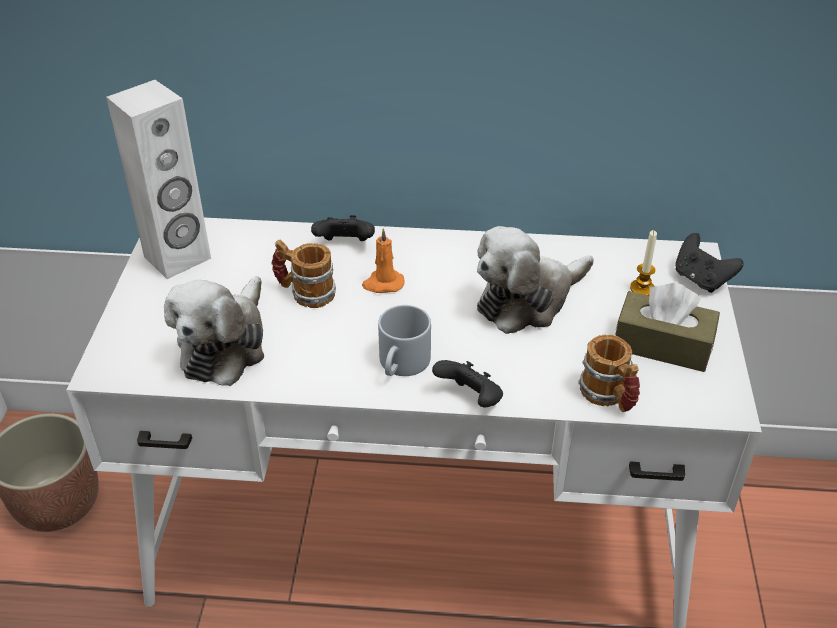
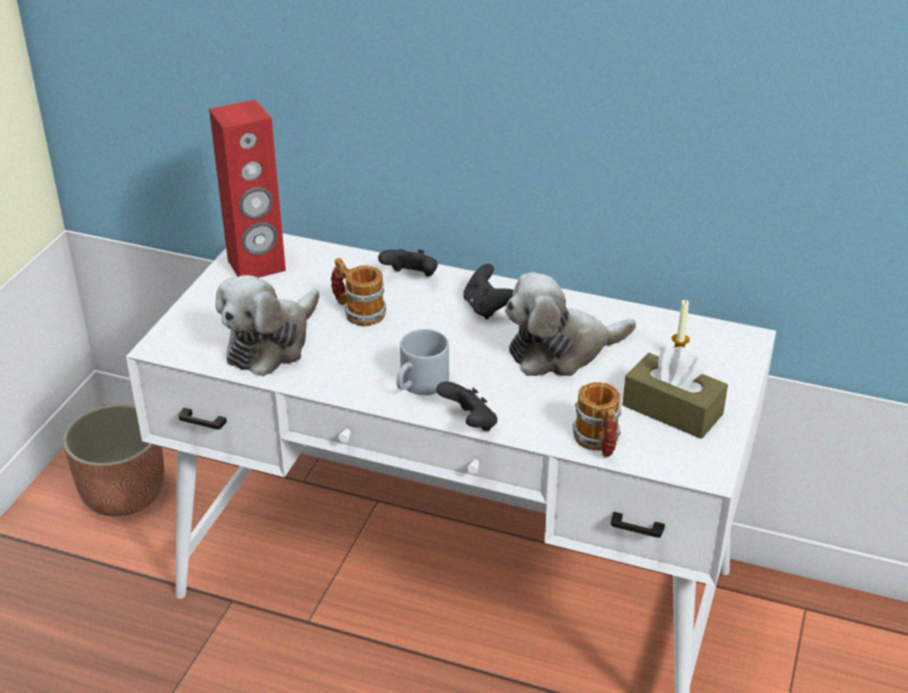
camera: 15 degrees right, 5 degrees down
(178, 258) = (257, 266): white speaker -> red speaker
(383, 284) = (431, 316): orange candle -> none
(701, 279) = (741, 360): black game controller -> black game controller (486, 308)

